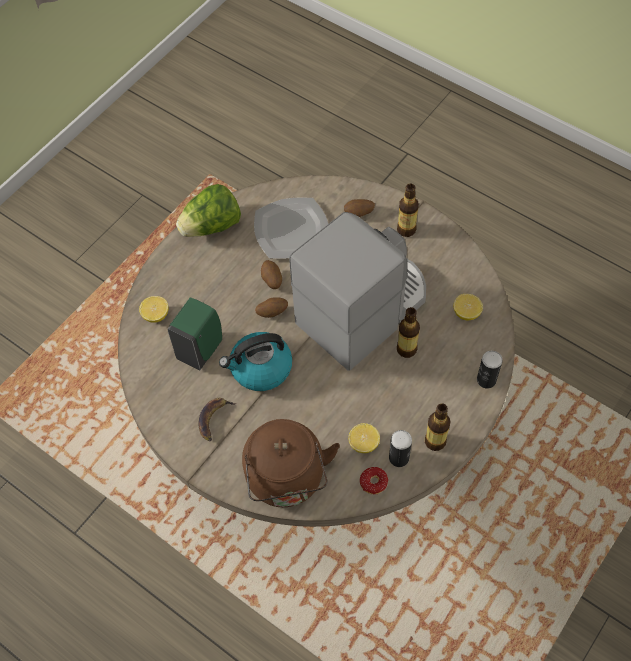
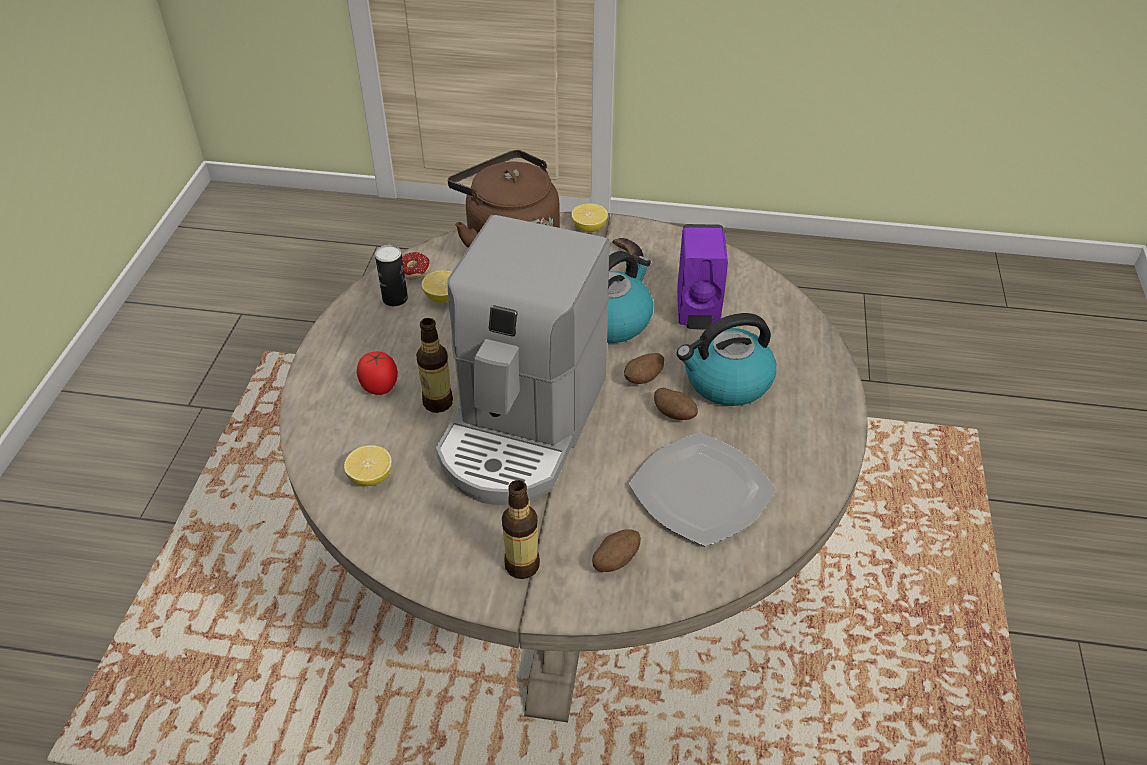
camera: 150 degrees right, 15 degrees down
(156, 315) = (783, 325): lemon -> lemon (589, 228)
(201, 349) = (697, 313): green soap dispenser -> purple soap dispenser
(212, 226) = (819, 451): lettuce -> none
(225, 289) = (726, 381): none -> kettle
(435, 441) = (358, 326): bottle -> none
(439, 378) = (379, 387): none -> tomato
(486, 380) = (313, 406): can -> none

